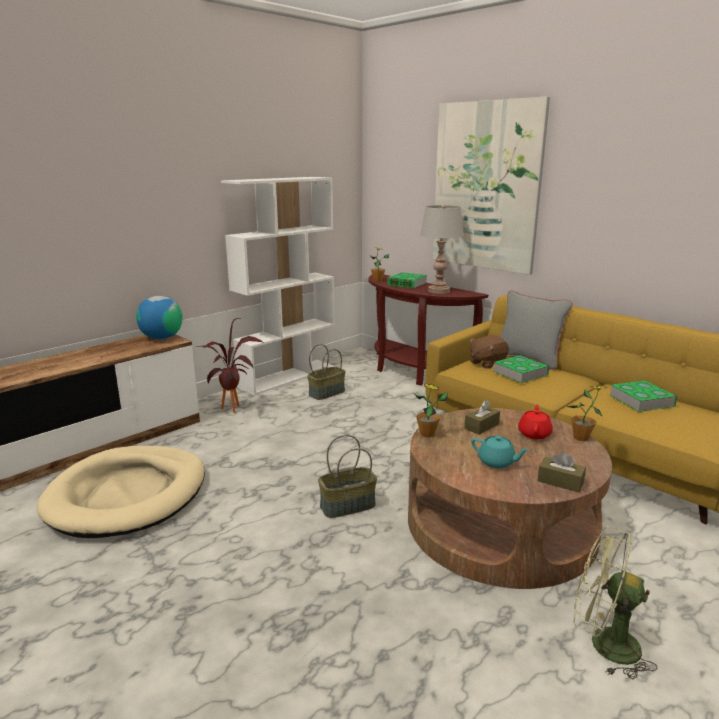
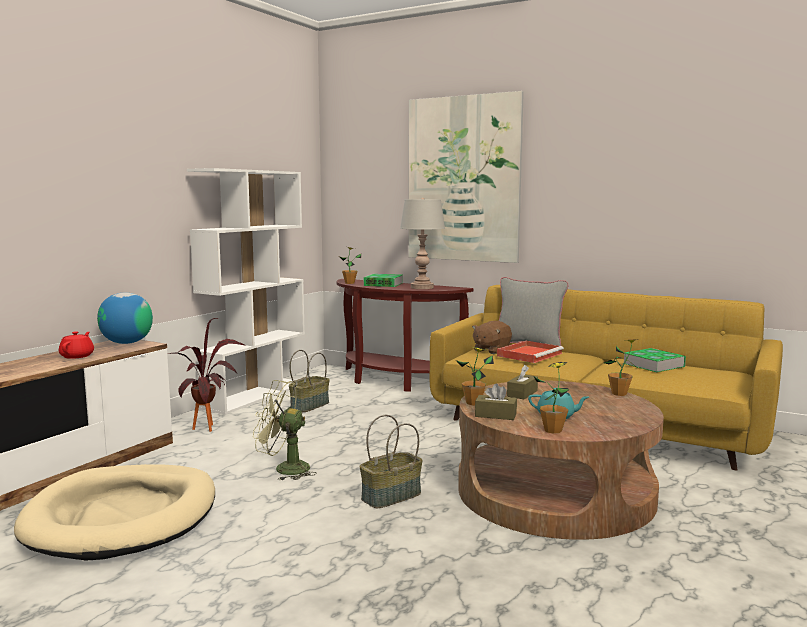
camera: 15 degrees left, 10 degrees down
(481, 482) = (553, 430): none -> potted plant
(520, 373) = (530, 354): book -> red tray
(534, 434) = (575, 394): red teapot -> red teapot (77, 356)
(560, 482) = (624, 423): brown tissue box -> brown tissue box (495, 415)
(603, 644) = (700, 567): green fan -> green fan (284, 469)

